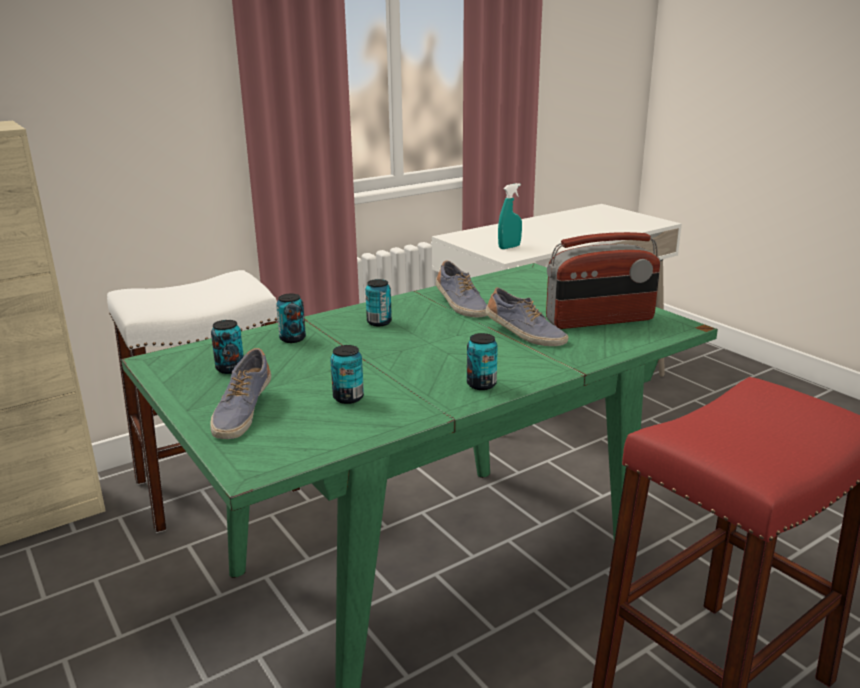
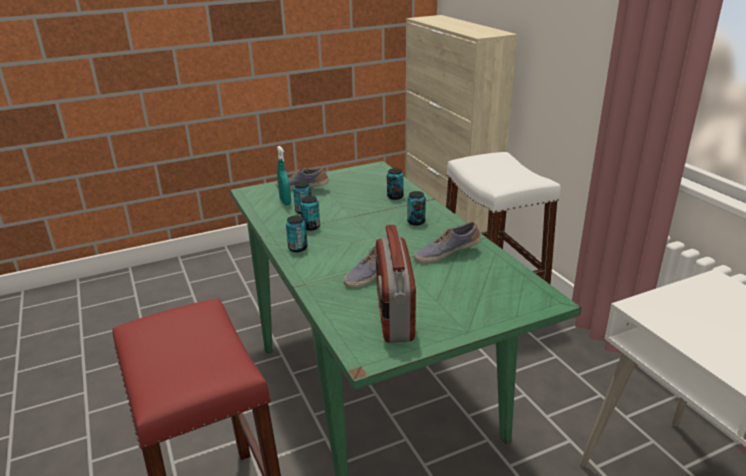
camera: 100 degrees right, 5 degrees up
(230, 368) = (357, 183): can -> can (311, 227)
(509, 247) = (683, 314): turquoise spray bottle -> turquoise spray bottle (285, 202)

